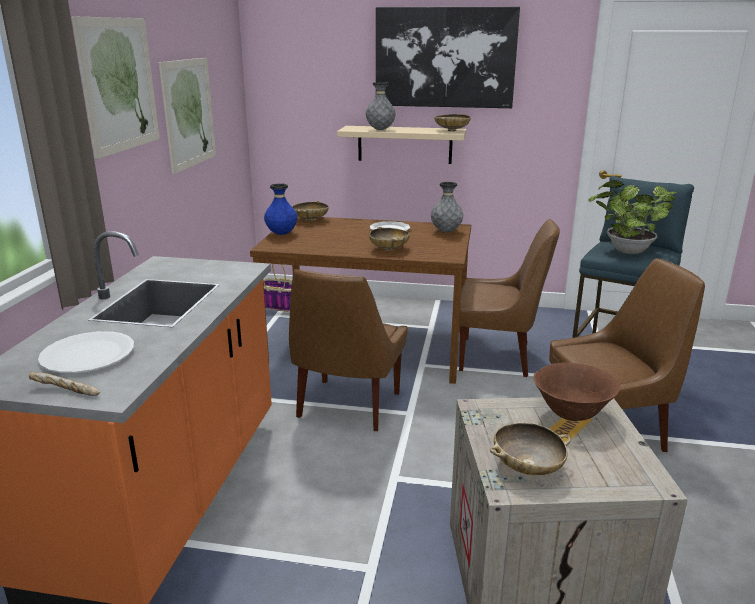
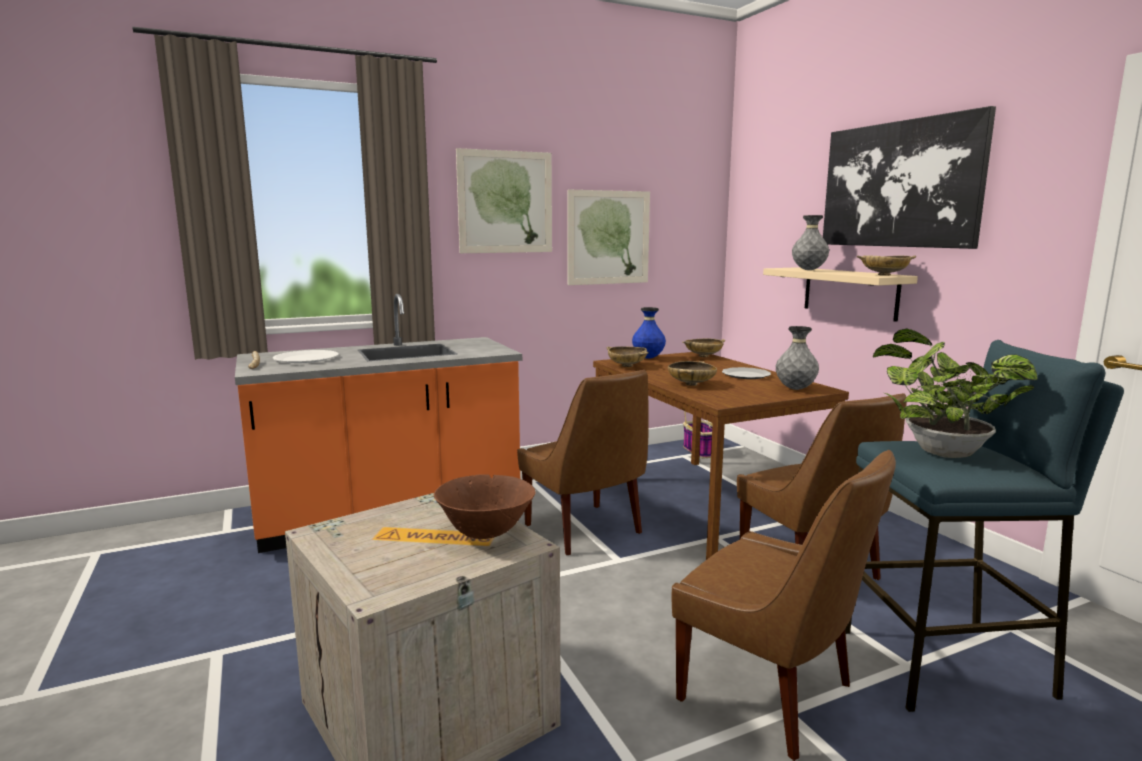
camera: 55 degrees right, 10 degrees down
(347, 407) = (585, 531): brown chair -> brown chair turned 105 degrees counterclockwise
(527, 467) = (358, 533): beige bowl -> beige bowl (627, 366)

